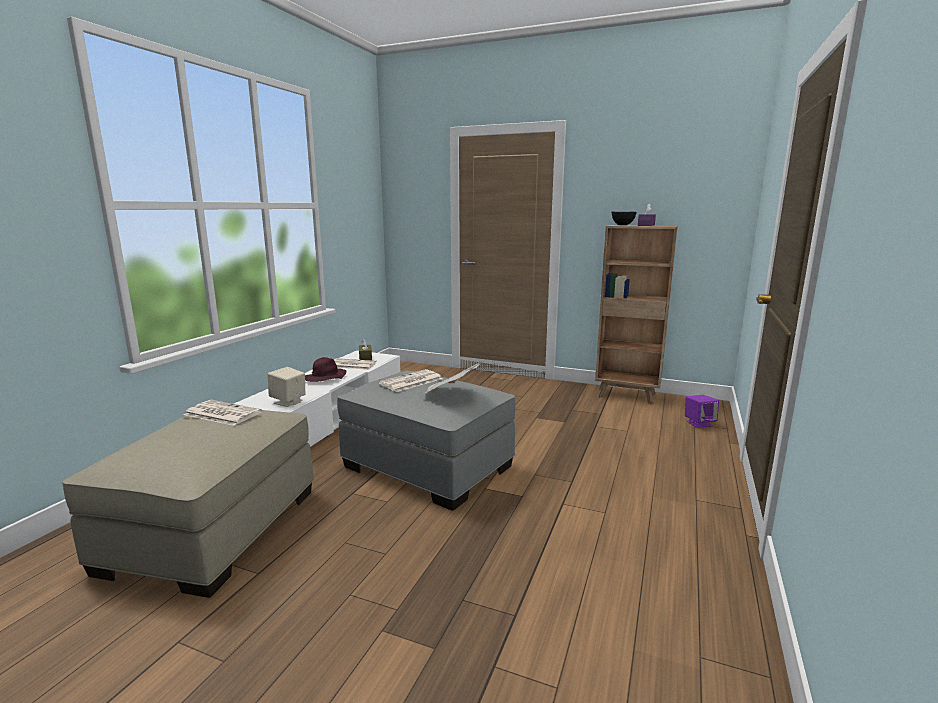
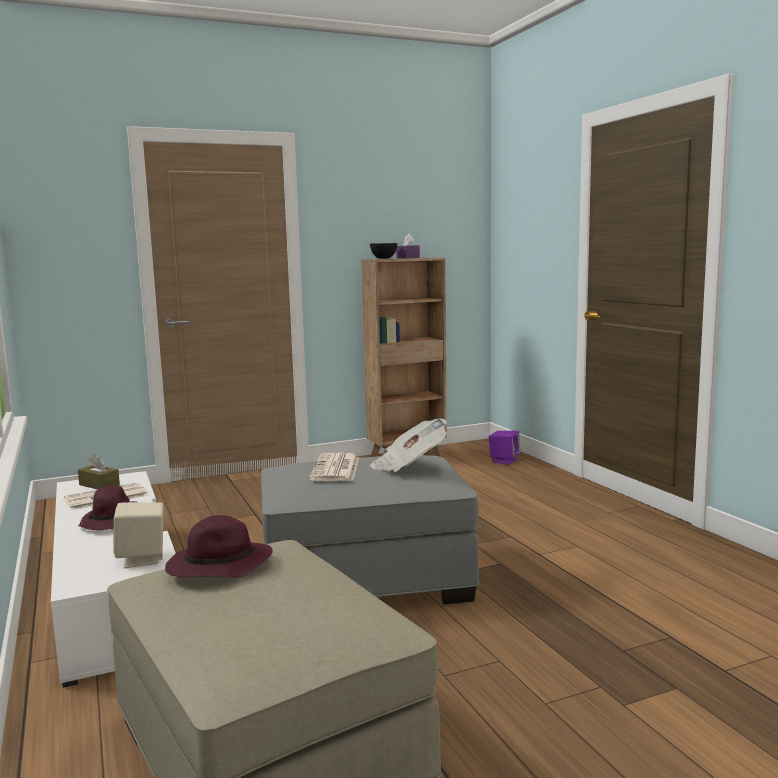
camera: 45 degrees left, 5 degrees down
(221, 413) = (218, 567): newspaper -> purple hat

